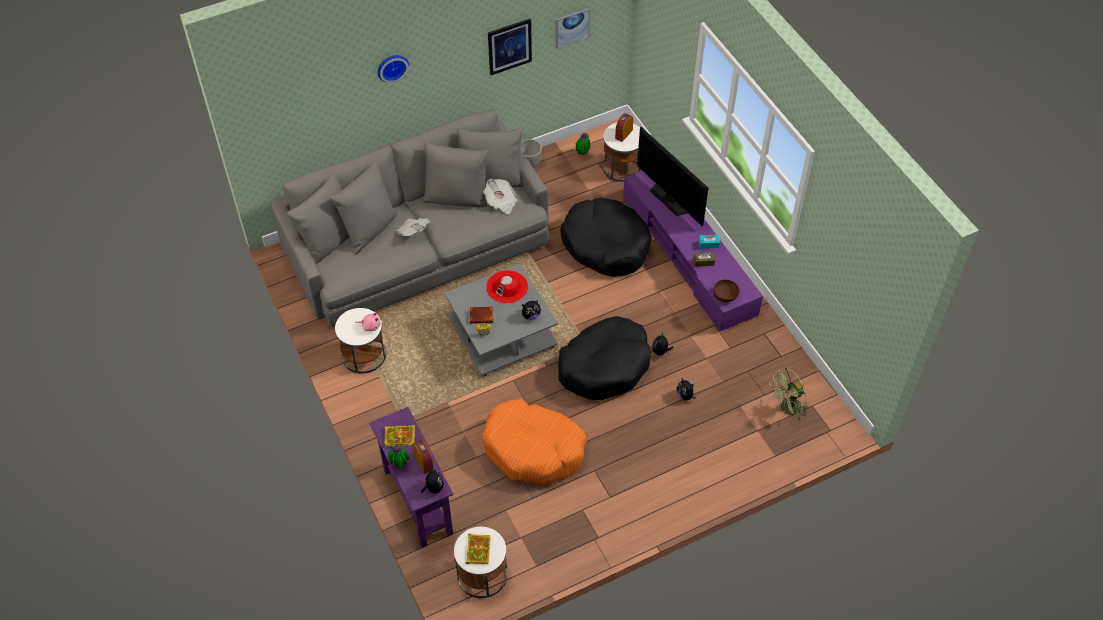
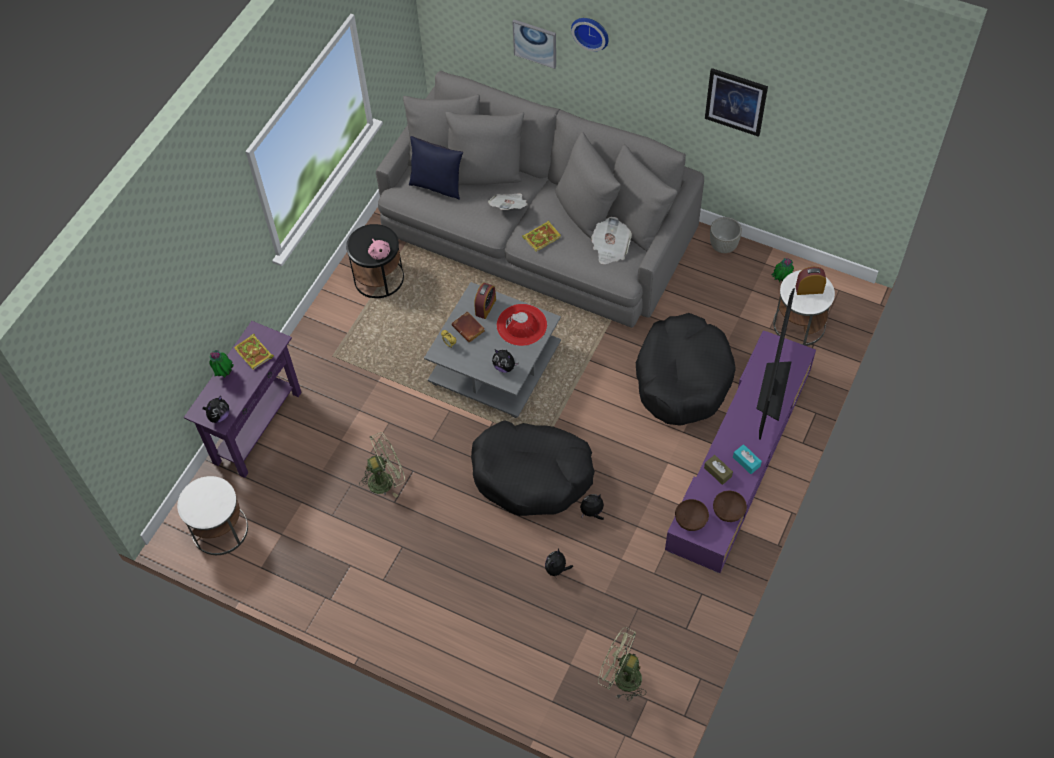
camera: 55 degrees right, 5 degrees up
(352, 258) = (437, 186): none -> blue pillow
(363, 354) = (379, 277): white side table -> black side table
(423, 461) = (241, 389): alarm clock -> alarm clock (485, 307)
(478, 549) = (205, 500): book -> book (542, 237)
(533, 449) = (385, 479): orange dog bed -> green fan
(571, 27) = (820, 132): picture -> picture (535, 43)
(735, 274) = (728, 511): none -> brown bowl

